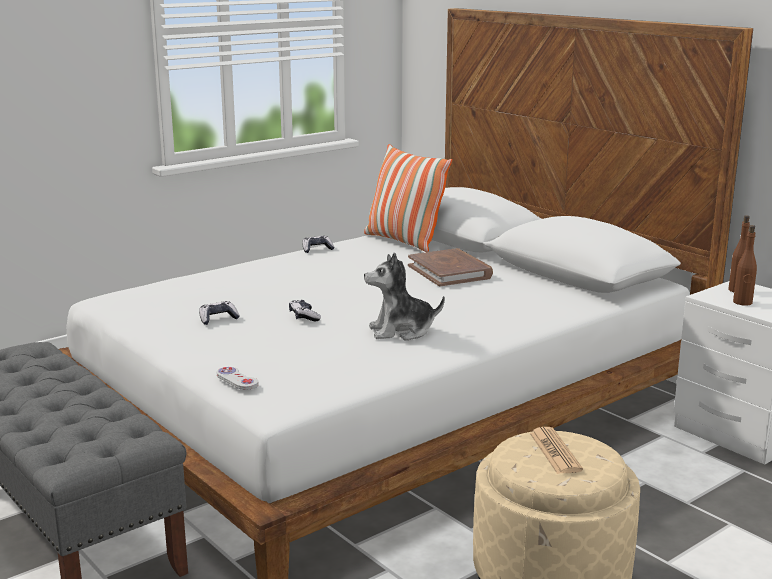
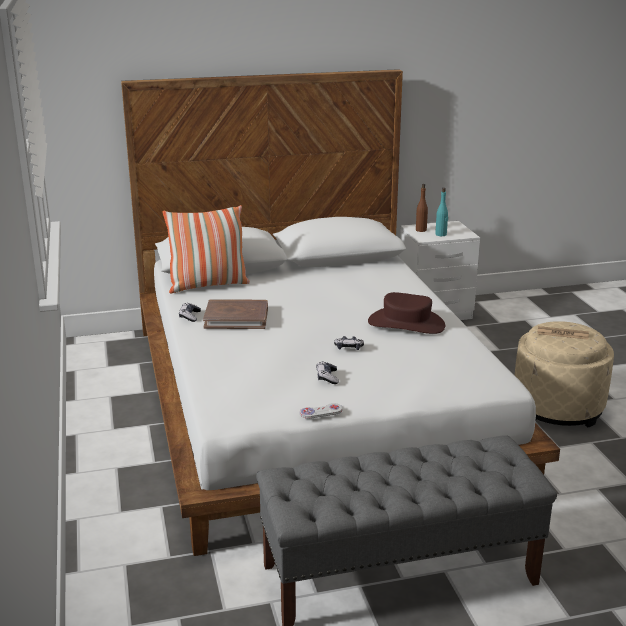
camera: 65 degrees left, 5 degrees up
(237, 380) = (457, 388): white game controller -> white game controller (321, 412)
(401, 331) = (406, 323): plush toy -> brown hat
(450, 272) = (299, 287): brown book -> brown book (236, 318)
(742, 302) = (441, 234): brown bottle -> turquoise bottle

